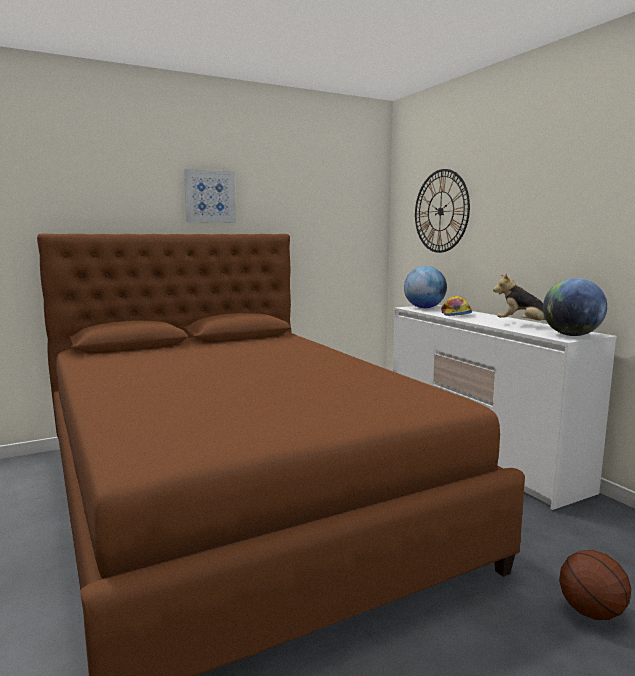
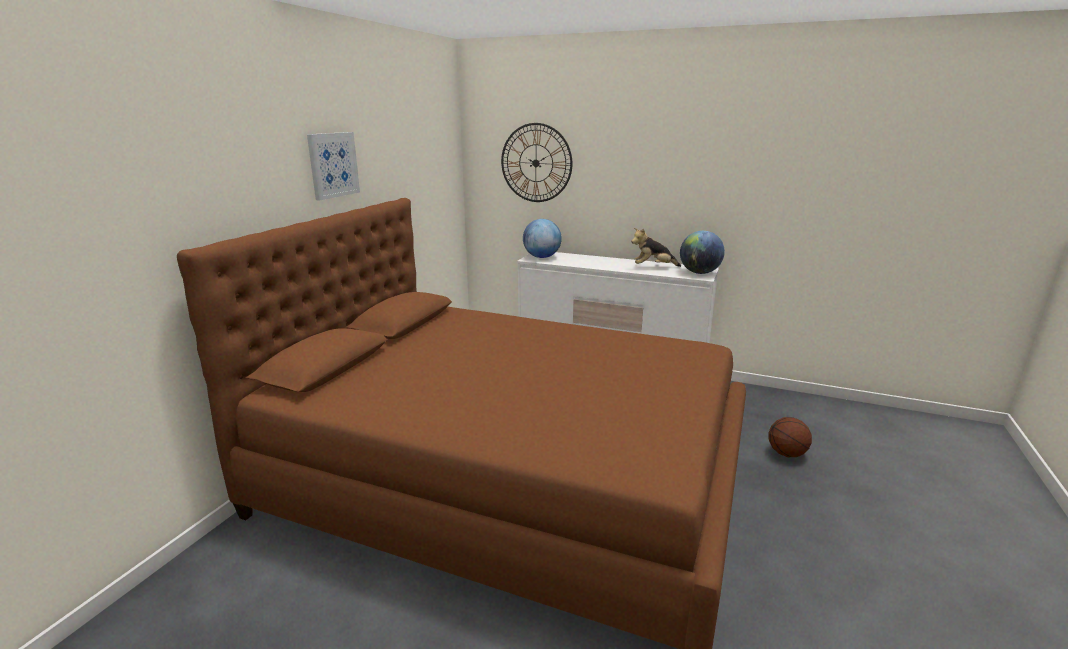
camera: 40 degrees left, 10 degrees up
(456, 314) = (583, 261): cap -> none

